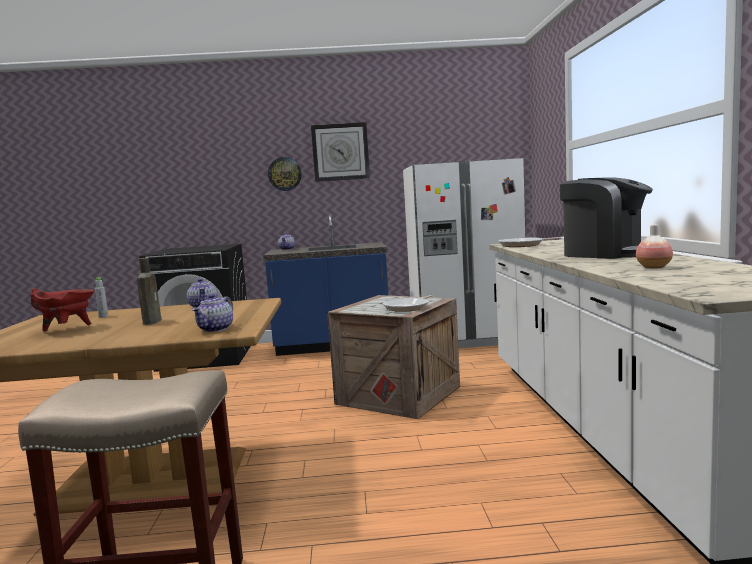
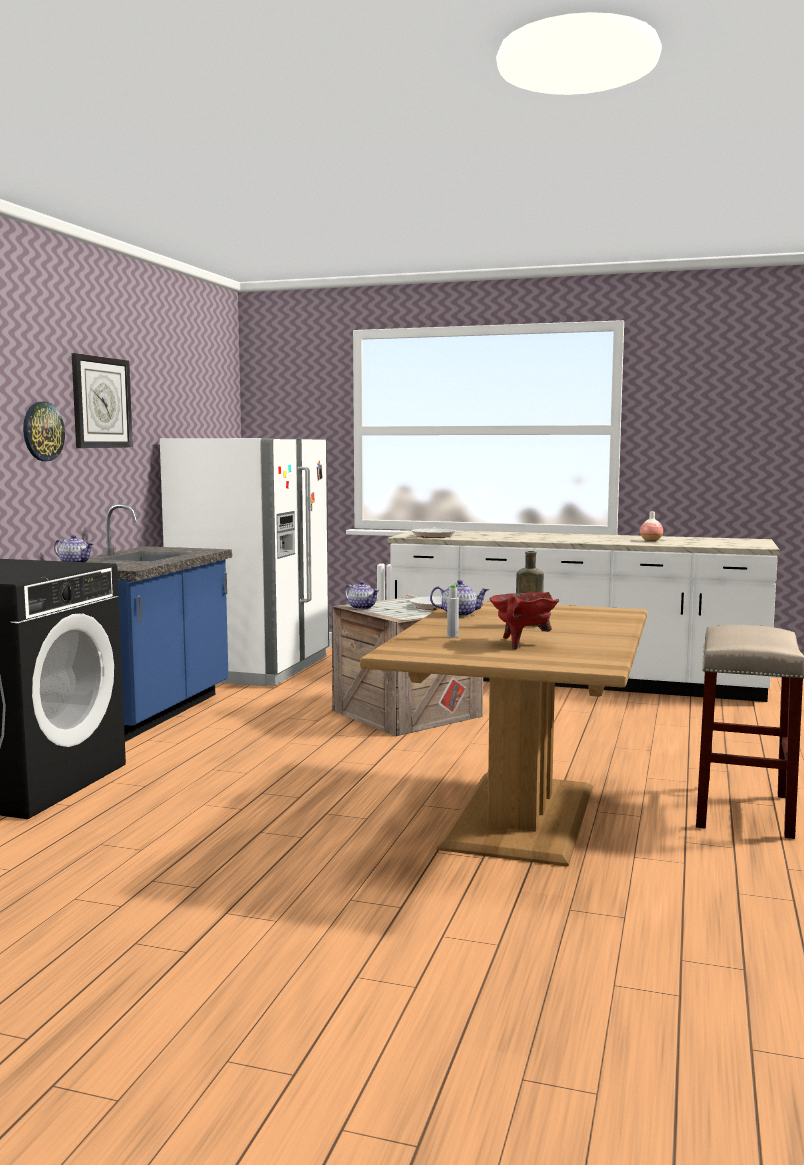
camera: 70 degrees left, 0 degrees up
(216, 329) = (604, 613): teapot -> teapot (362, 607)
(605, 254) = (559, 537): coffee machine -> none

